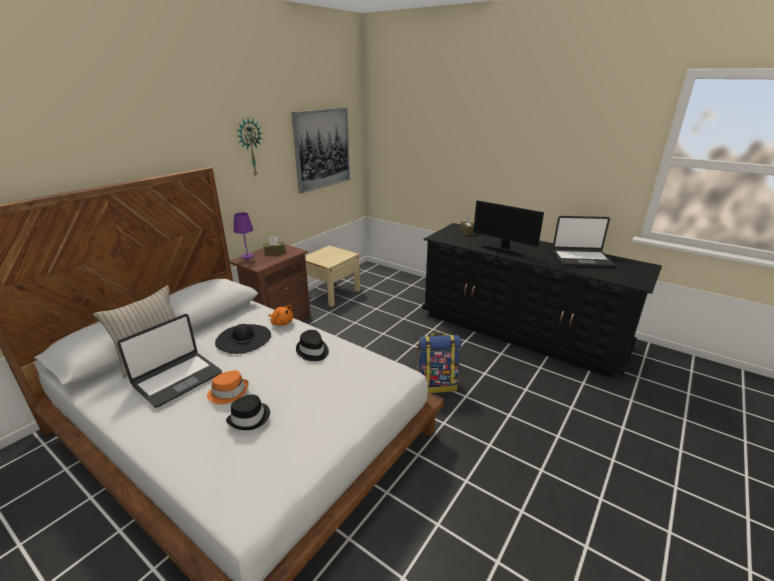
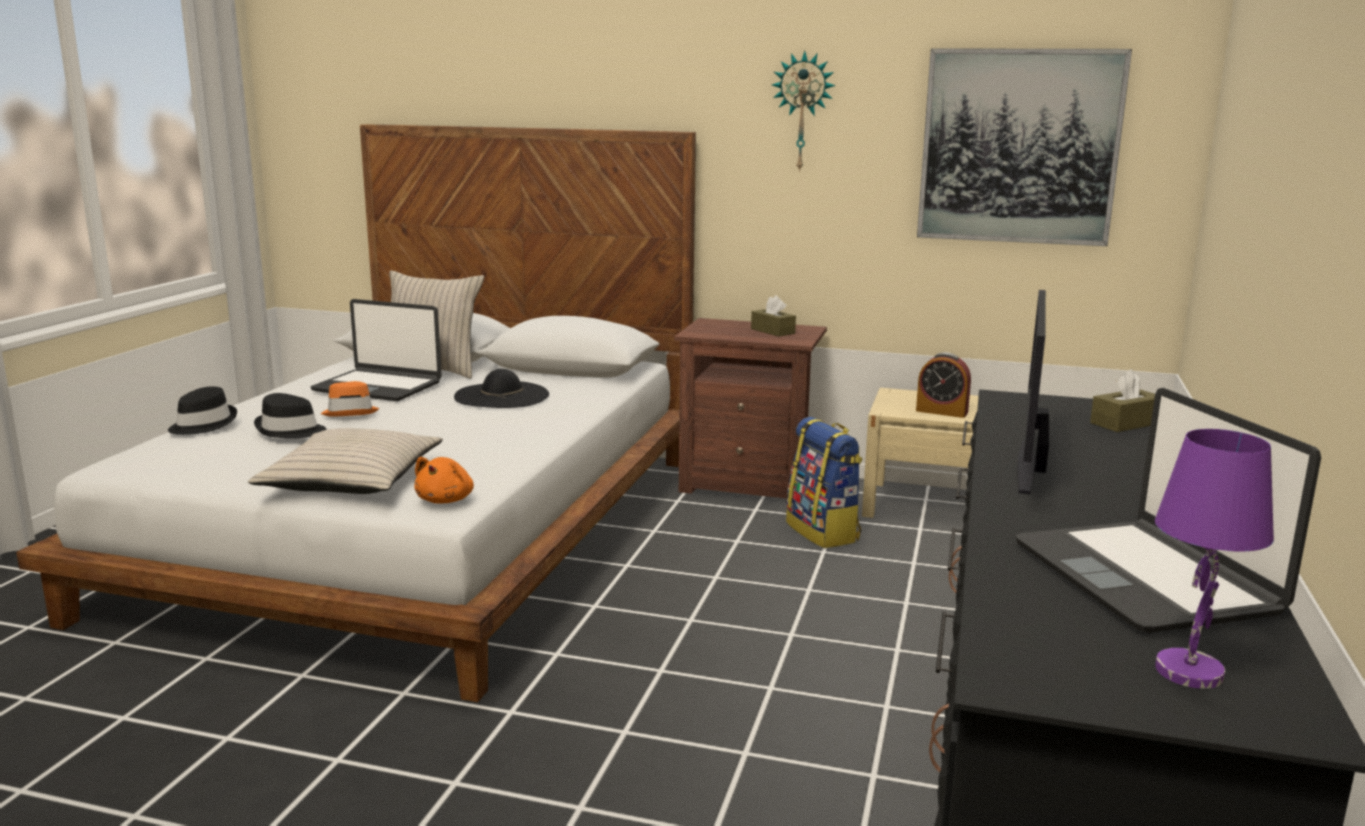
camera: 70 degrees right, 10 degrees down
(247, 256) = (729, 322): purple table lamp -> purple table lamp (1188, 670)
(281, 323) = (571, 407): orange plush toy -> orange plush toy (446, 500)
(312, 351) = (485, 437): black hat -> black hat (202, 424)
(338, 256) = (941, 411): none -> alarm clock
(348, 399) = (351, 480): none -> beige pillow
(436, 384) = (649, 685): backpack -> backpack (824, 532)

